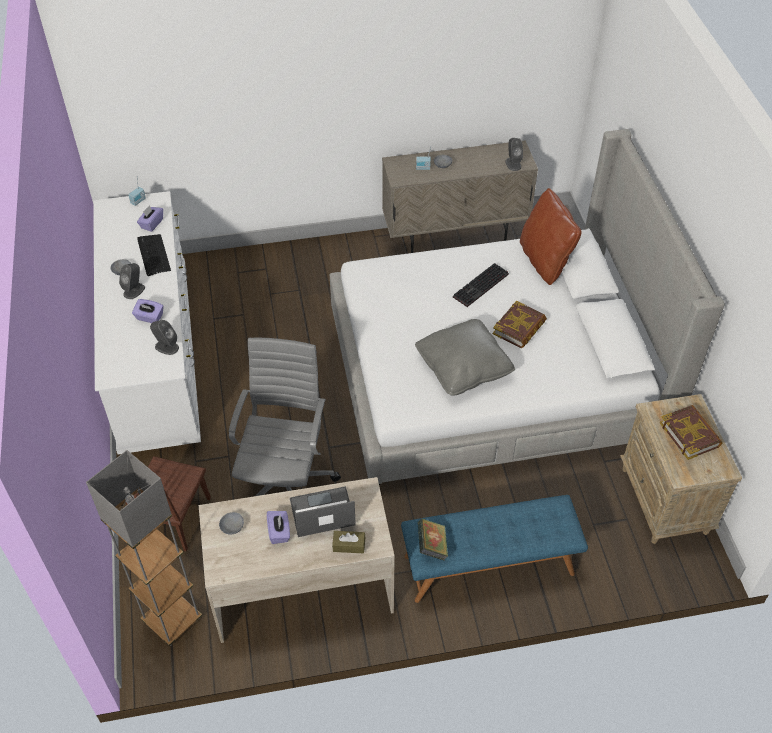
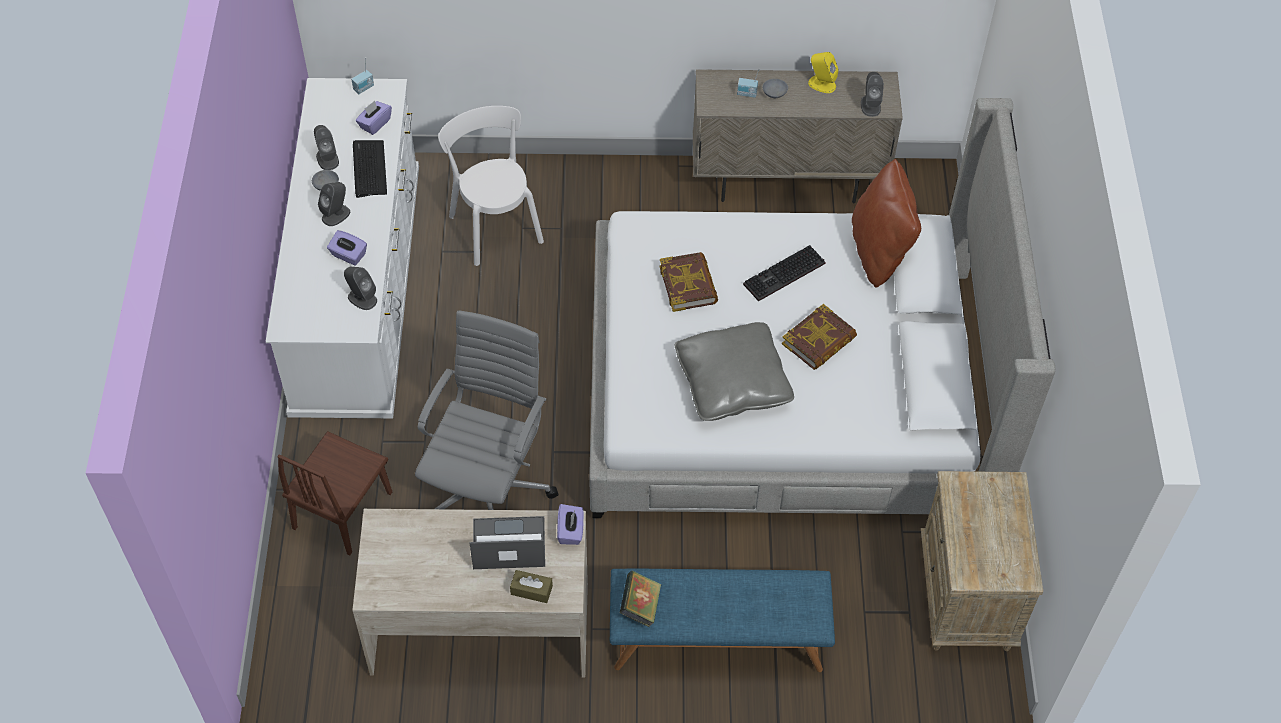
camera: 10 degrees right, 5 degrees up
(119, 252) = (327, 159): none -> grey speaker
(172, 620) = (317, 637): grey floor lamp -> none
(232, 526) = (398, 542): grey bowl -> none
(249, 295) = (494, 225): none -> white chair
(279, 532) = (452, 559): purple tissue box -> purple tissue box (570, 531)
(474, 155) = (821, 84): none -> yellow speaker
(690, 434) = (994, 523): book -> book (688, 285)

